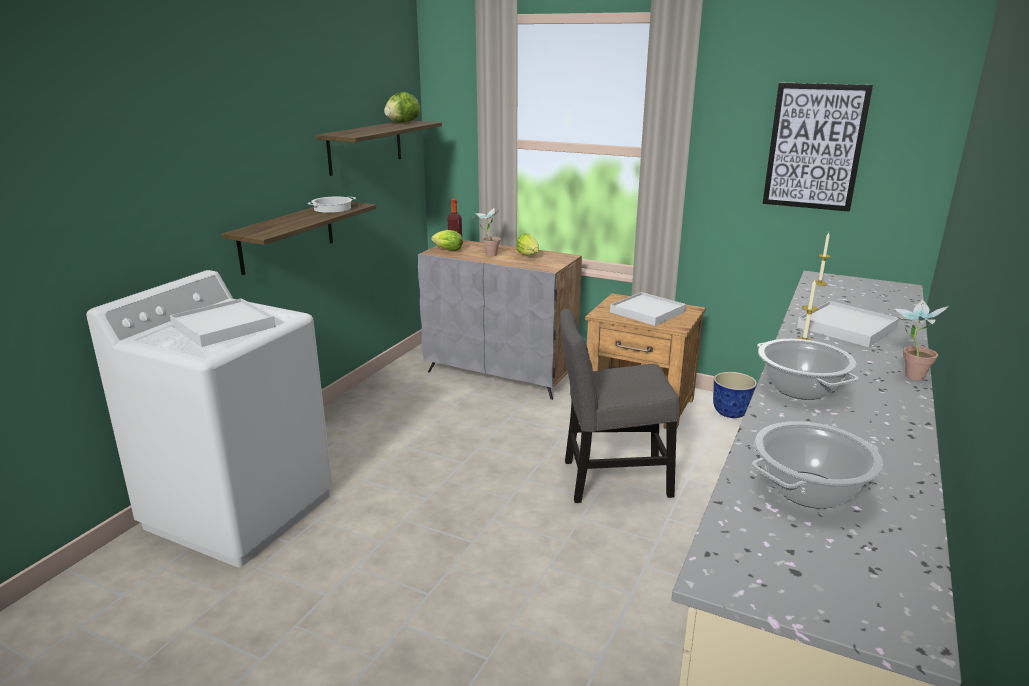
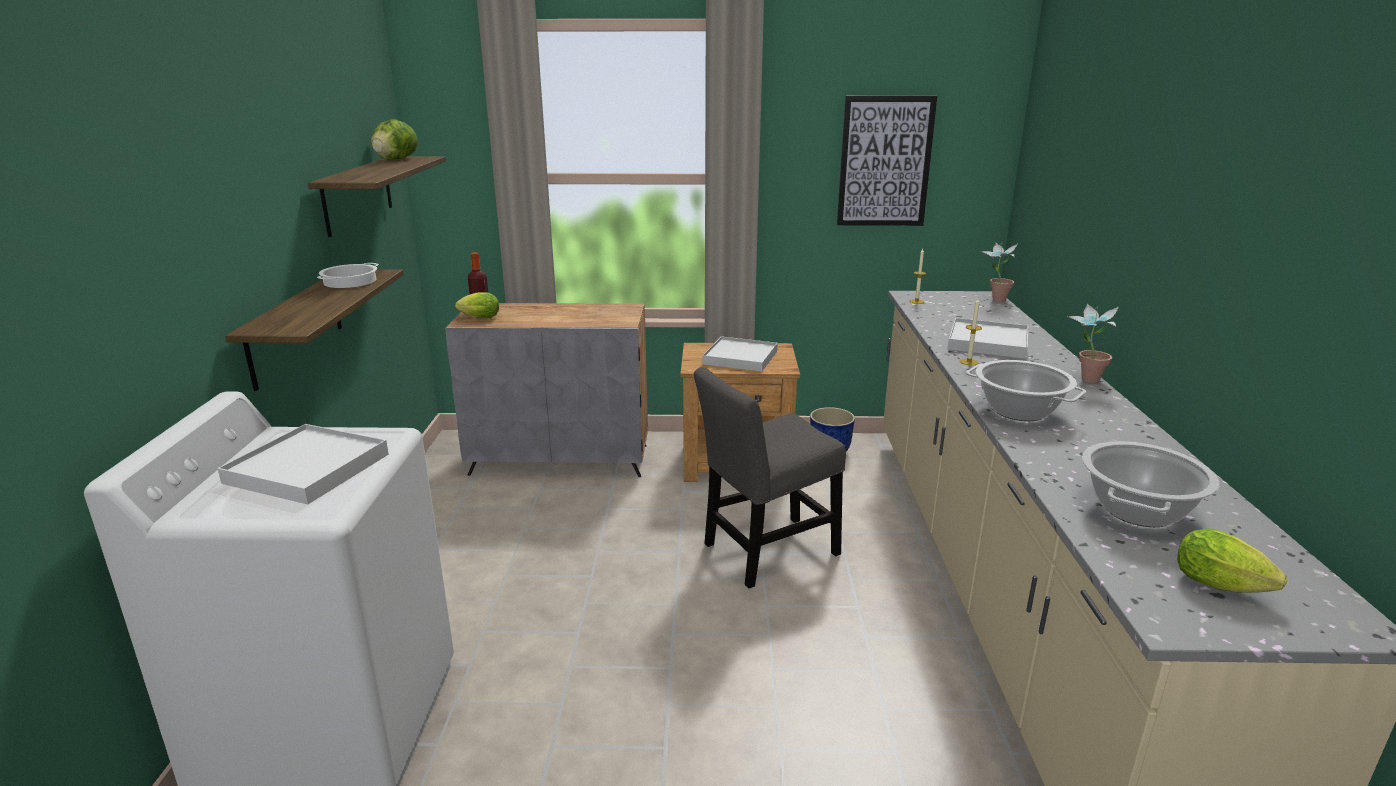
camera: 25 degrees left, 0 degrees up
(487, 254) = (535, 316): potted plant -> potted plant (994, 300)
(529, 256) = (586, 312): lettuce -> lettuce (1224, 587)

